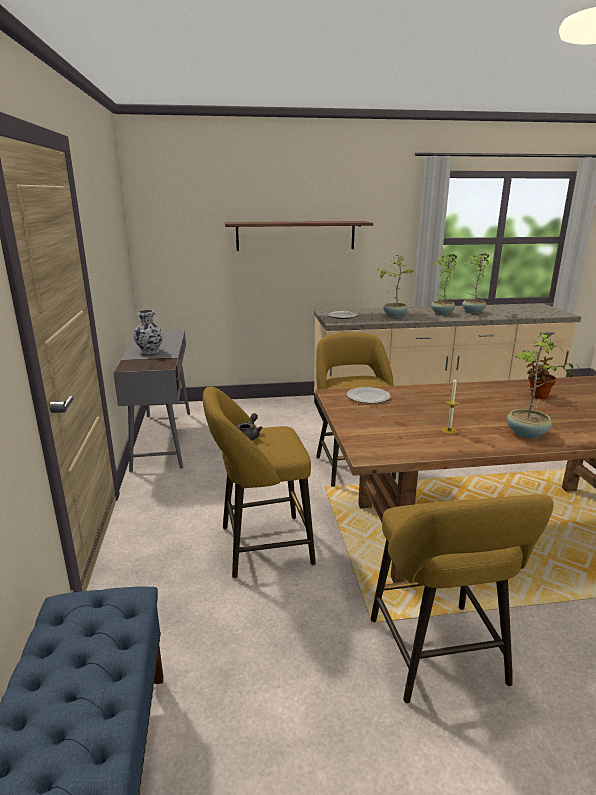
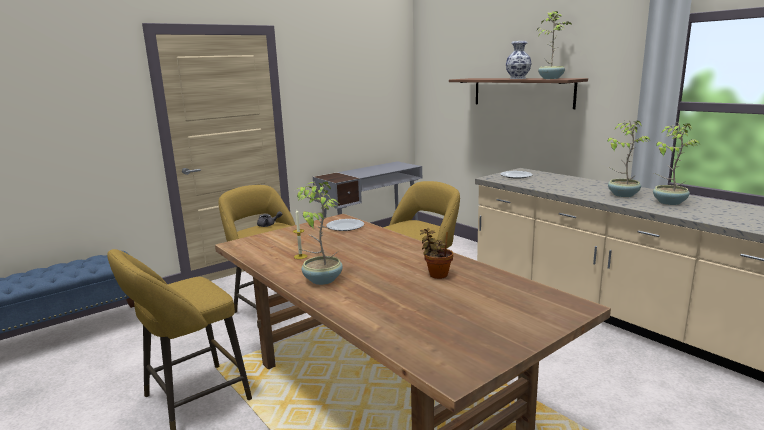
camera: 60 degrees right, 5 degrees down
(149, 351) = (360, 172): vase -> vase (517, 78)
(394, 315) = (563, 185): potted plant -> potted plant (551, 78)

